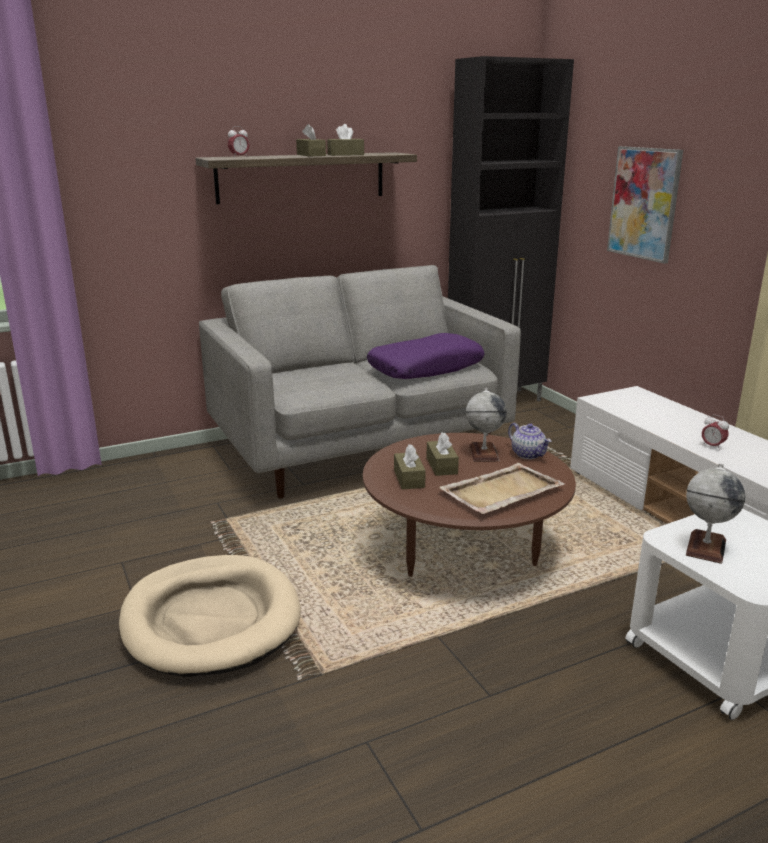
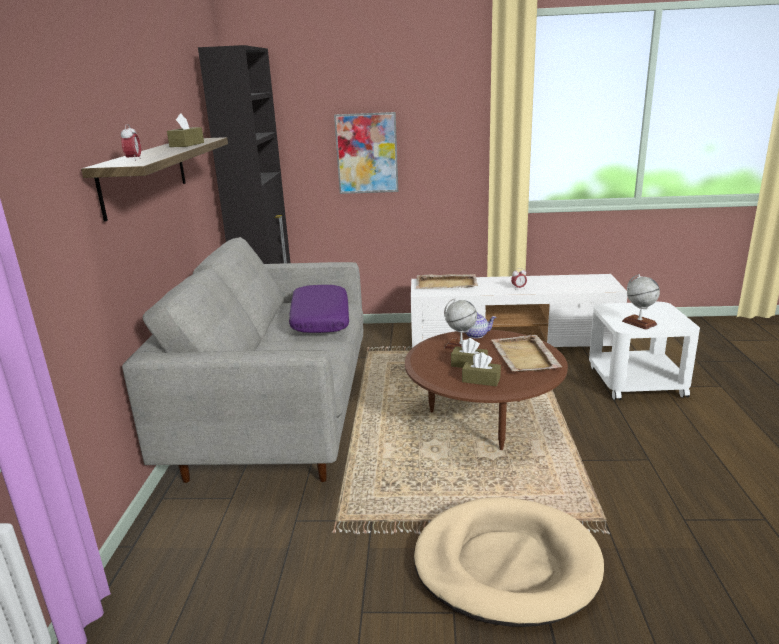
camera: 60 degrees left, 0 degrees up
(311, 155) = (165, 149): brown tissue box -> none
(651, 405) = (447, 284): none -> beige tray

